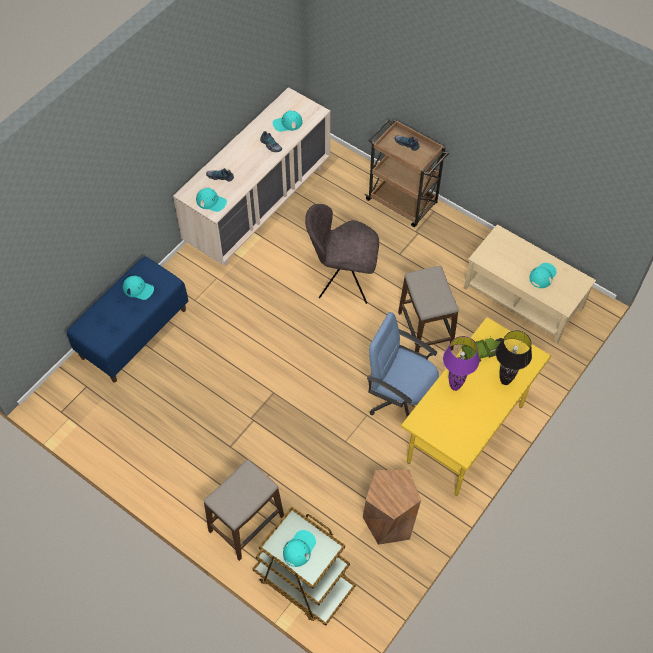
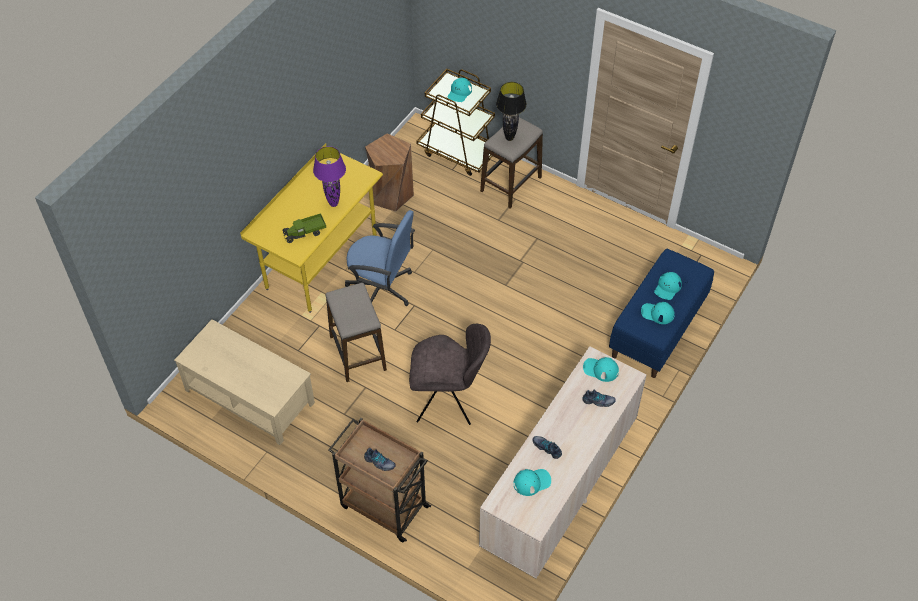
camera: 175 degrees right, 5 degrees down
(505, 381) = (287, 211): black table lamp -> black table lamp (509, 138)
(542, 276) = (231, 359): turquoise cap -> turquoise cap (667, 287)

